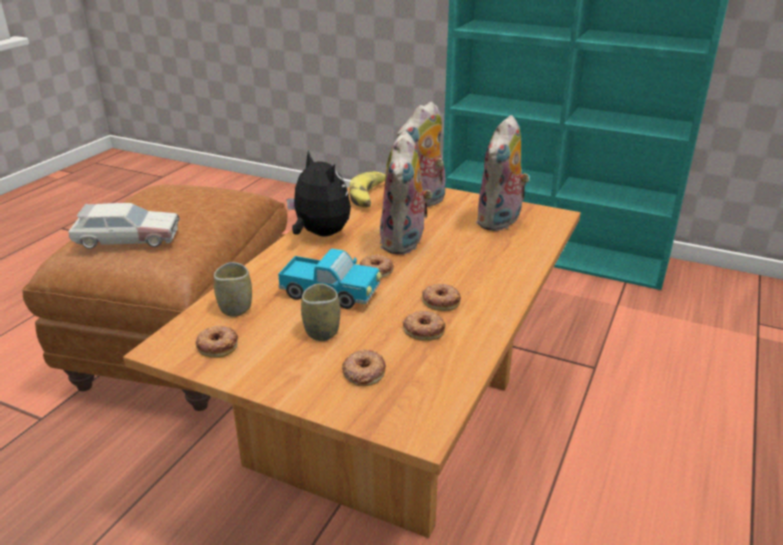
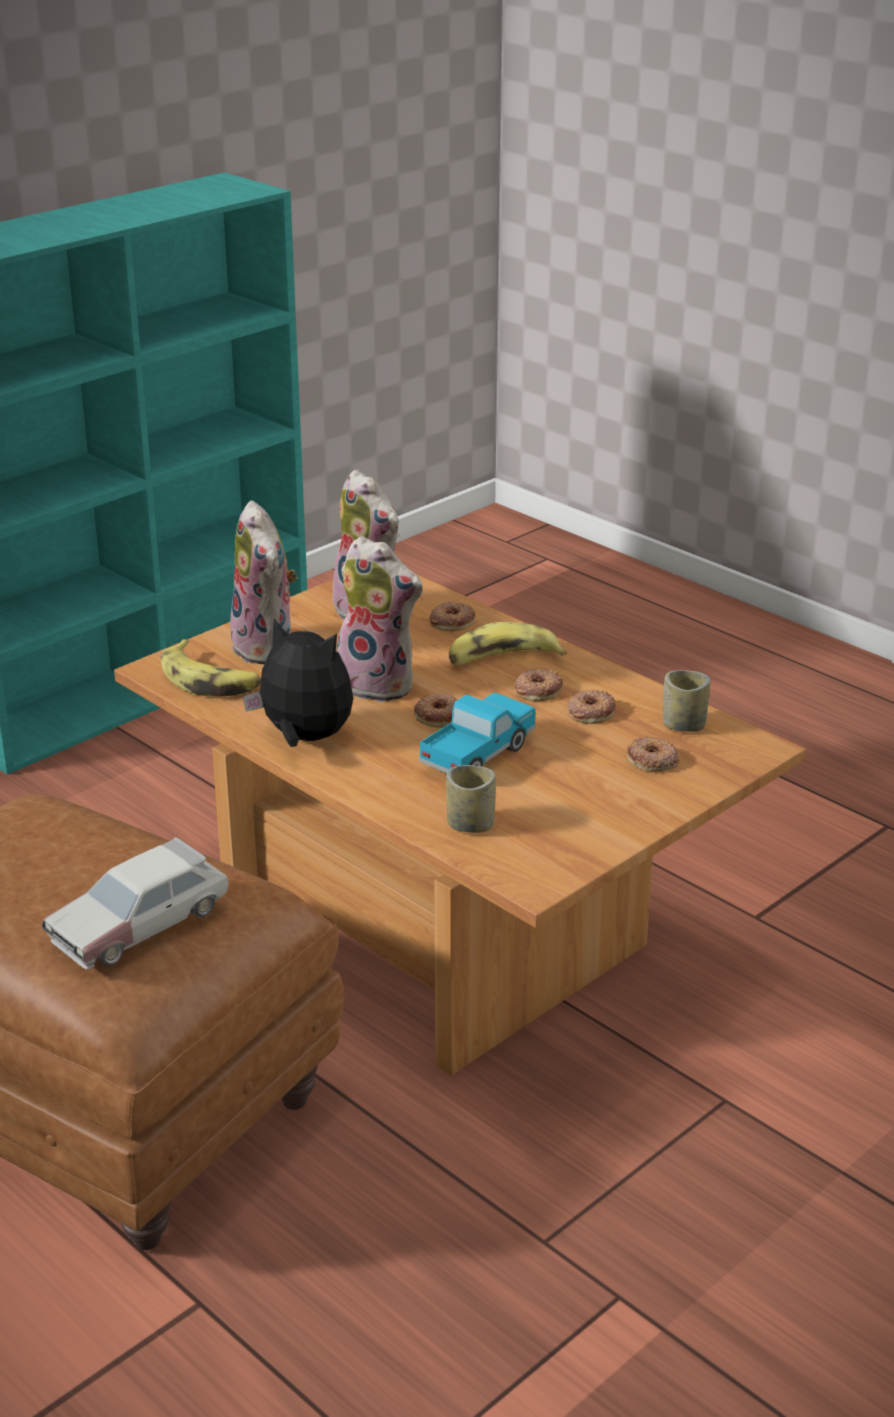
camera: 70 degrees left, 0 degrees up
(126, 238) = (140, 922): toy car -> toy car turned 150 degrees counterclockwise
(217, 345) = (551, 844): donut -> donut (451, 621)
(319, 234) = (304, 738): plush toy -> plush toy turned 45 degrees clockwise
(322, 332) = (560, 773): cup -> cup (684, 725)
(475, 279) = (502, 659): none -> banana

